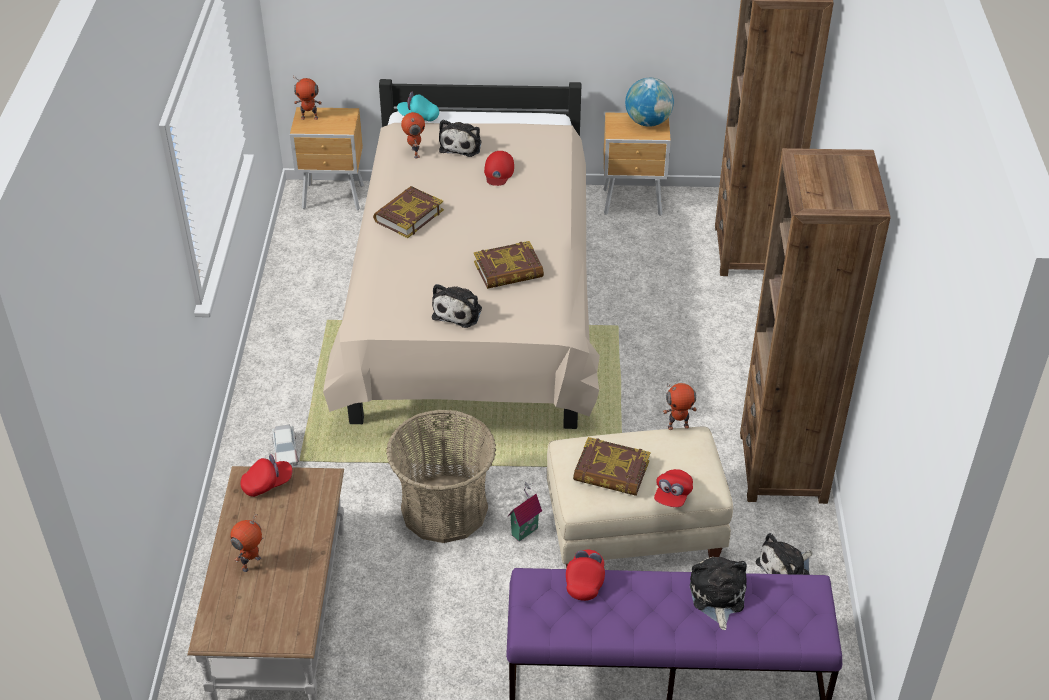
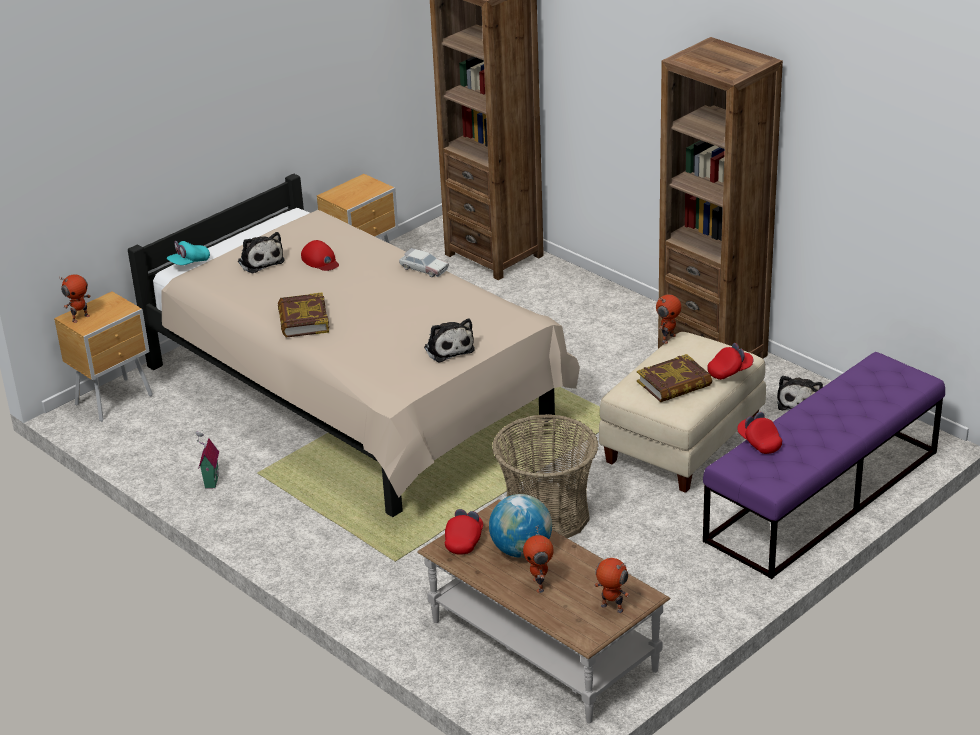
camera: 45 degrees left, 10 degrees down
(285, 450) = (373, 563): toy car -> toy car (423, 268)
(414, 153) = (231, 284): toy robot -> toy robot (611, 608)
(508, 270) = (438, 307): book -> none
(523, 530) = (618, 490): toy house -> toy house (210, 481)
(648, 122) = (359, 185): globe -> globe (521, 550)
(672, 495) = (730, 371): red cap -> red cap turned 90 degrees counterclockwise
(717, 597) = (840, 399): plush toy -> none

